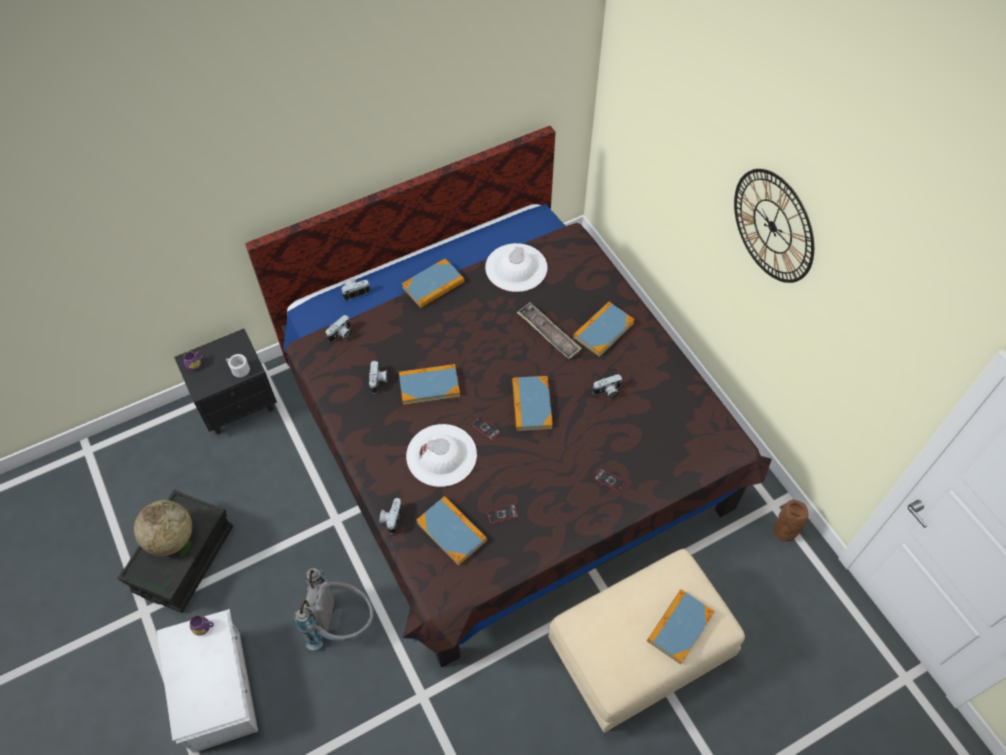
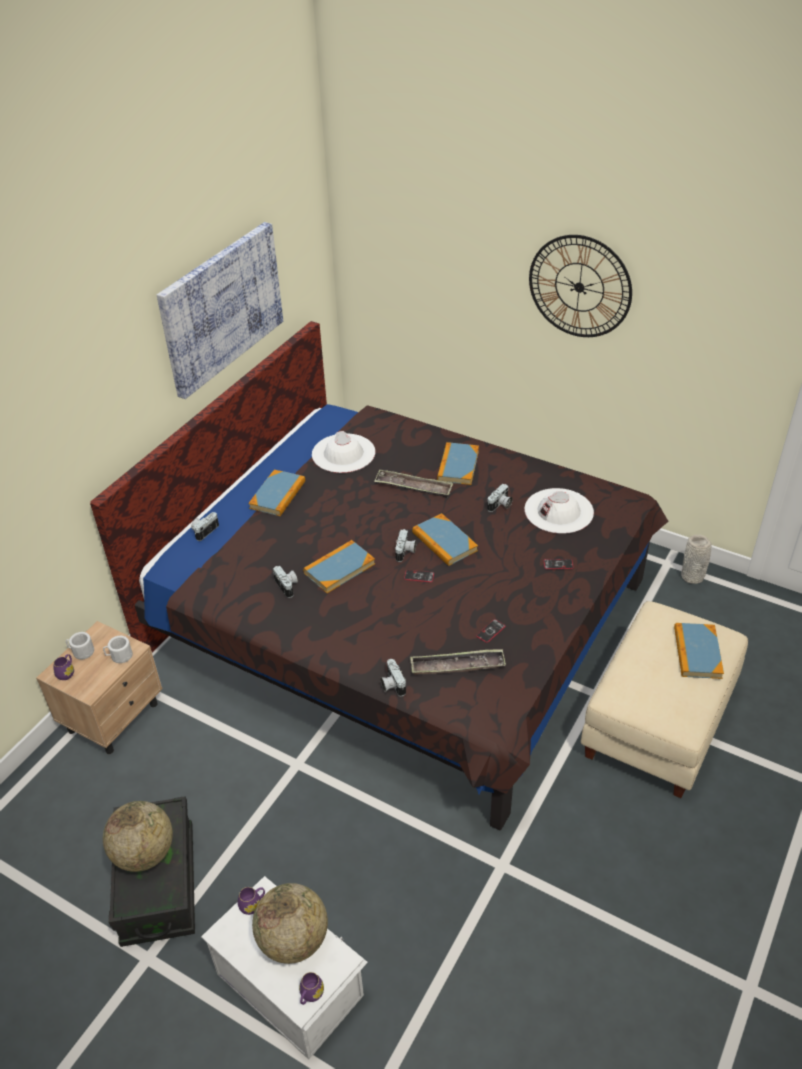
camera: 30 degrees left, 15 degrees down
(194, 720) = (310, 994): none -> purple mug
(211, 672) = (293, 940): none -> globe
(216, 350) = (81, 651): none -> white mug
(238, 404) = (114, 716): black nightstand -> beige nightstand
(341, 335) = (220, 567): camera -> camera (405, 552)
(341, 623) = (374, 849): grey backpack -> none
(432, 103) = (220, 307): none -> picture
(441, 455) = (397, 614): white hat -> white hat (559, 511)
(452, 531) = (457, 666): book -> tray
(785, 532) = (693, 577): brown vase -> grey vase

